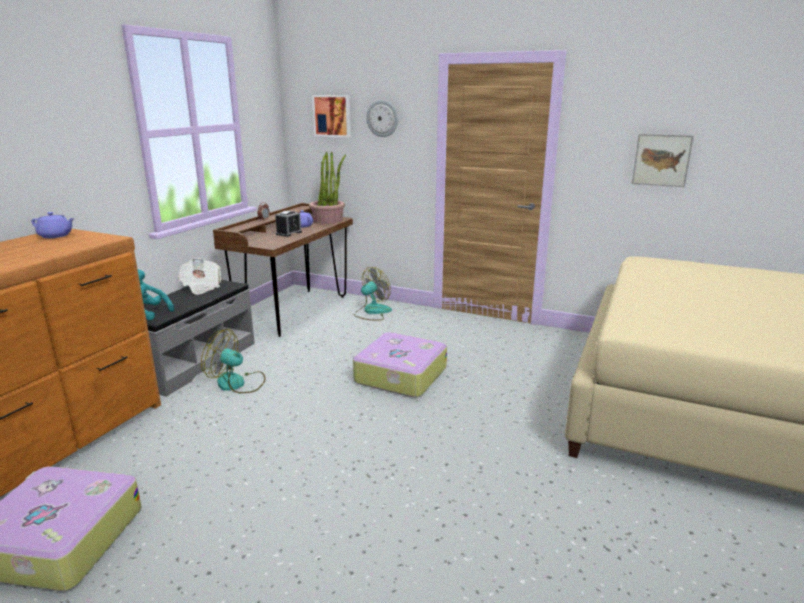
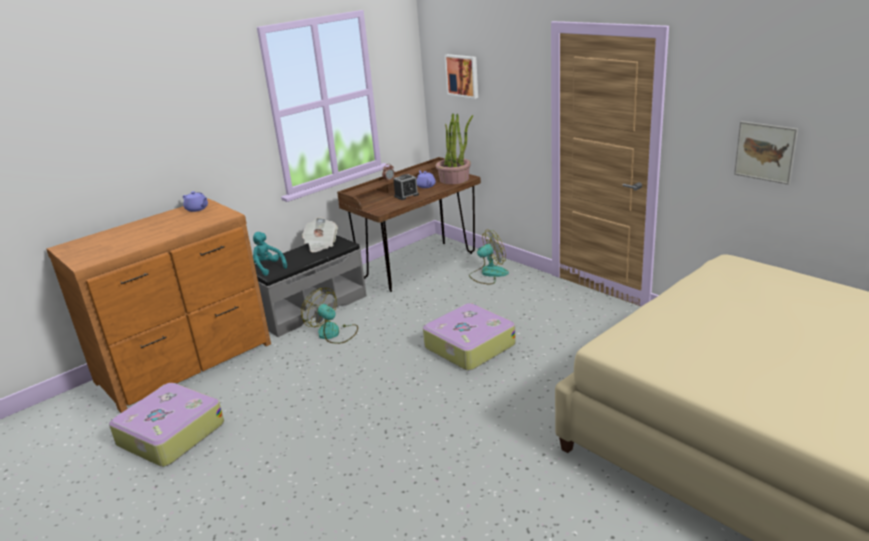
camera: 25 degrees right, 5 degrees up
(382, 118) = (504, 82): wall clock -> none

